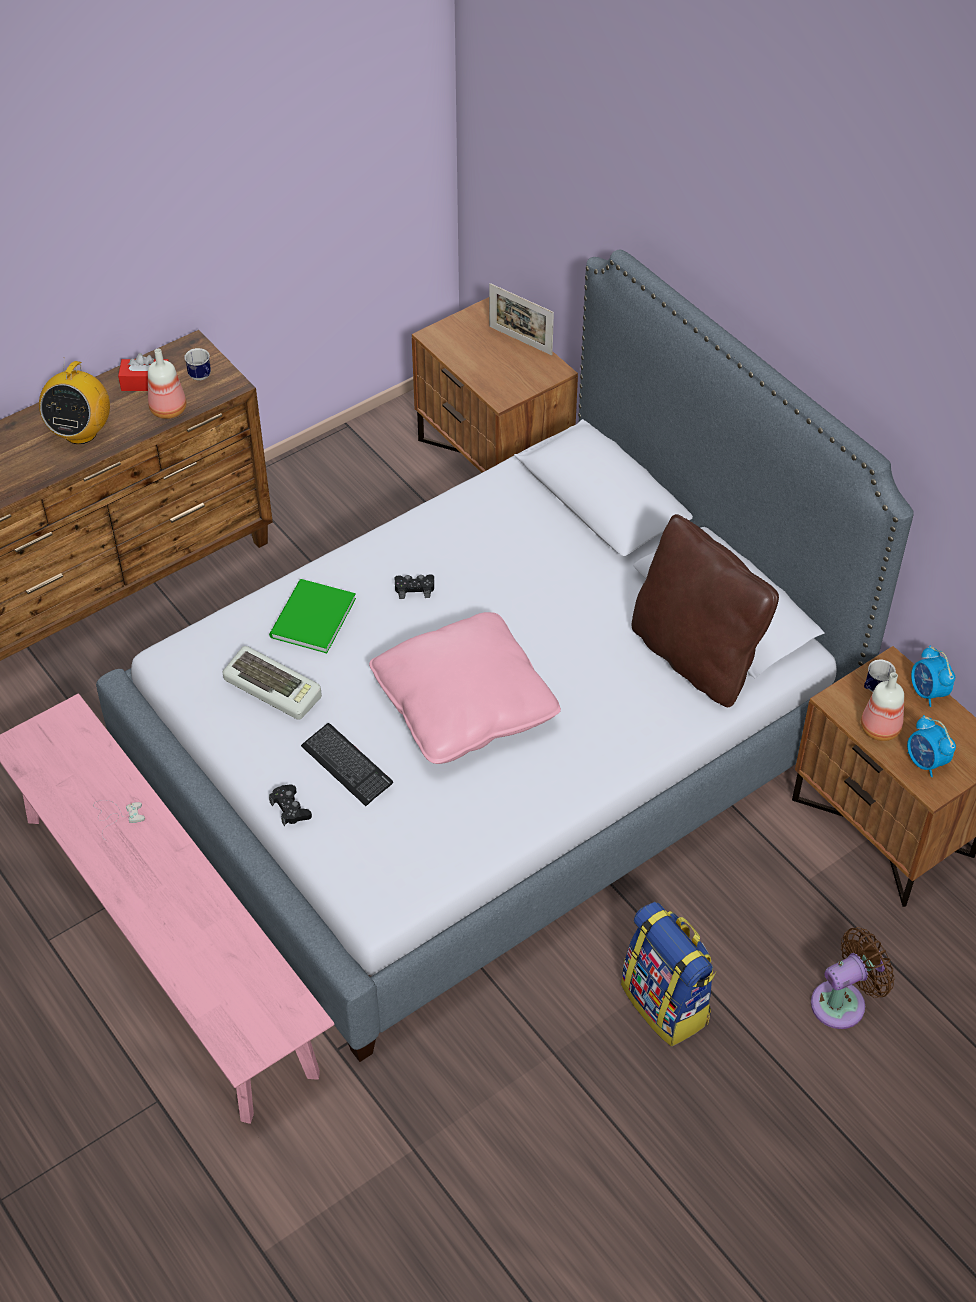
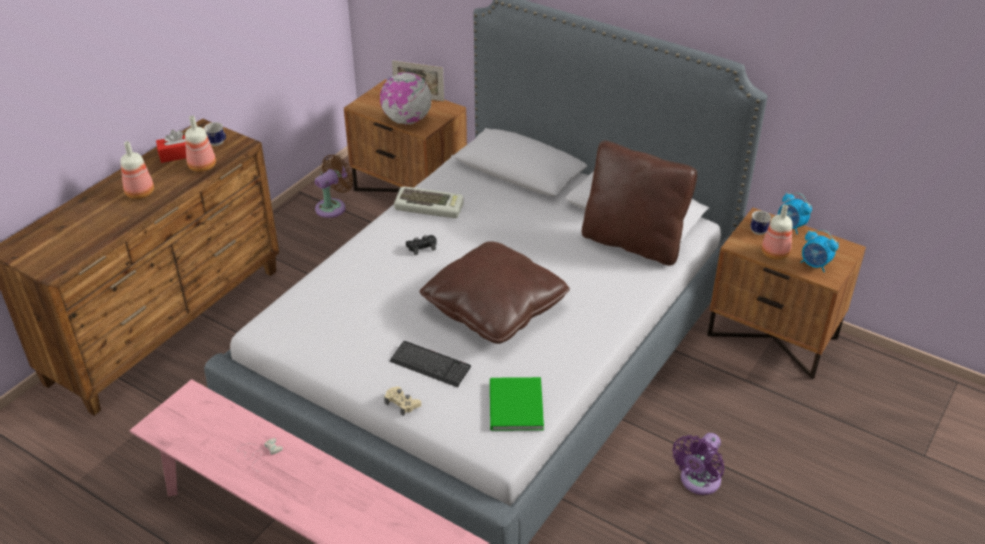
camera: 20 degrees left, 10 degrees down
(80, 432) = (141, 192): radio -> bottle
(275, 687) = (352, 329): keyboard -> keyboard (430, 206)
(290, 809) = (402, 403): black game controller -> beige game controller
(310, 619) = (357, 281): green book -> green book (514, 407)
(464, 706) = (494, 308): pink pillow -> brown pillow
(486, 377) = (406, 120): none -> globe
(667, 1003) = (698, 482): backpack -> purple fan
(843, 1002) = (810, 446): brown fan -> brown fan (333, 207)

